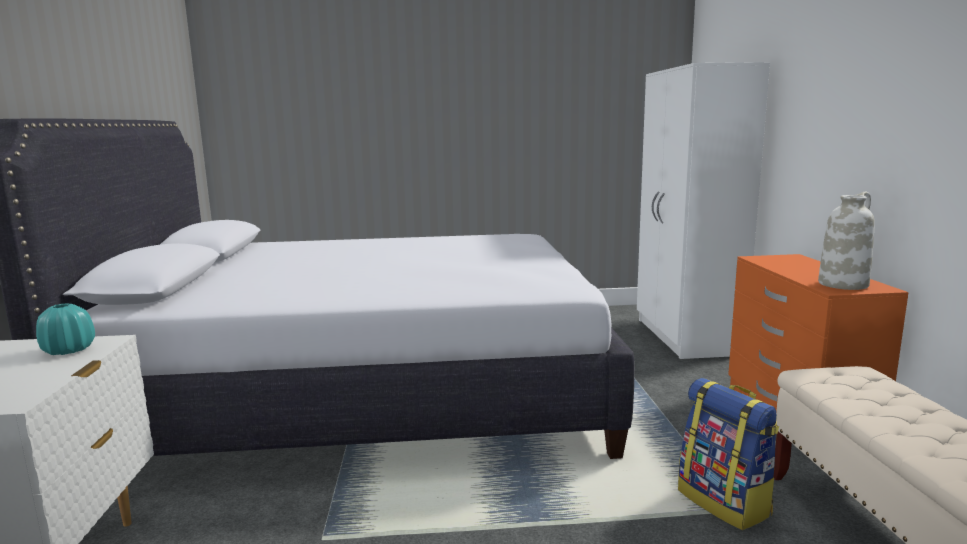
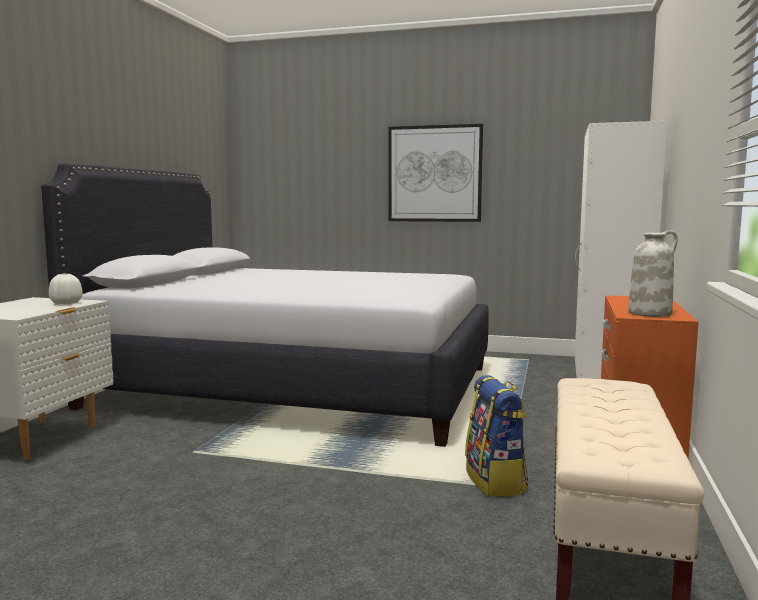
camera: 20 degrees right, 5 degrees down
(69, 350) = (66, 303): turquoise vase -> white vase
(468, 115) = (434, 174): none -> picture

